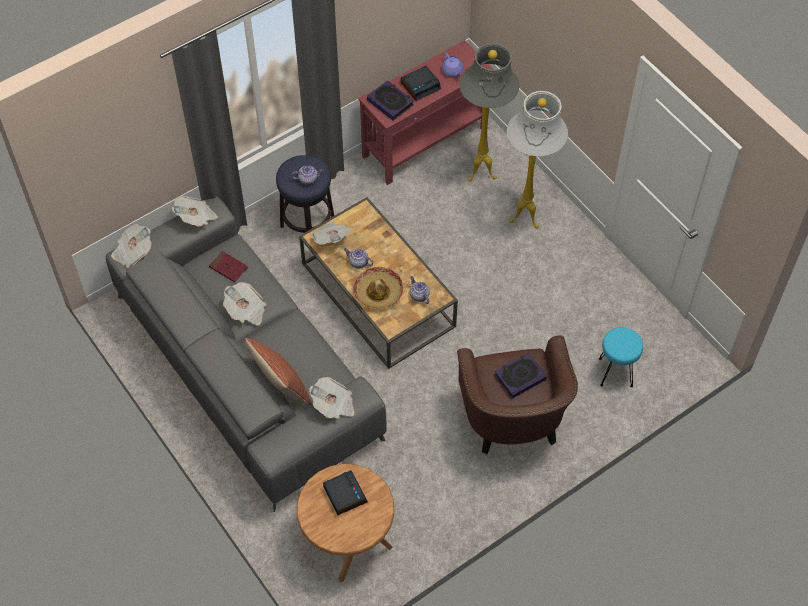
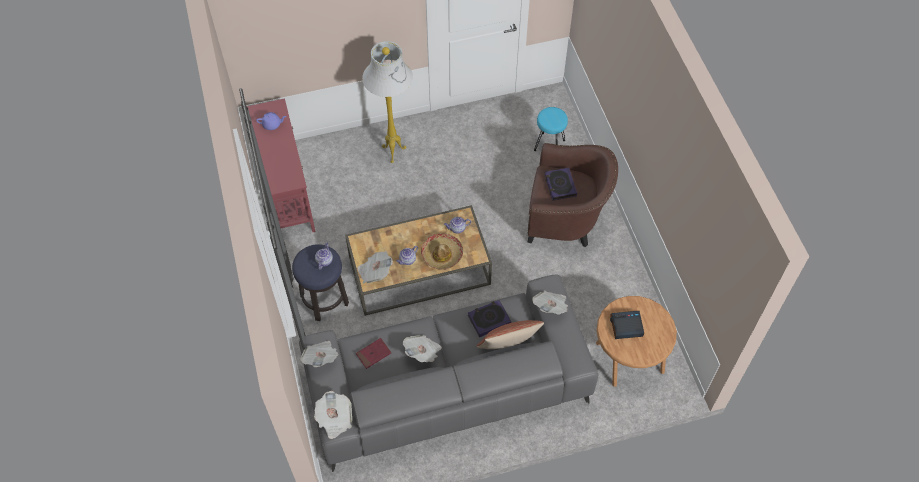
camera: 70 degrees left, 0 degrees up
(390, 102) = (281, 175): book -> book (489, 319)
(420, 85) = (275, 150): alarm clock -> none
(482, 173) = (337, 165): grey floor lamp -> none

